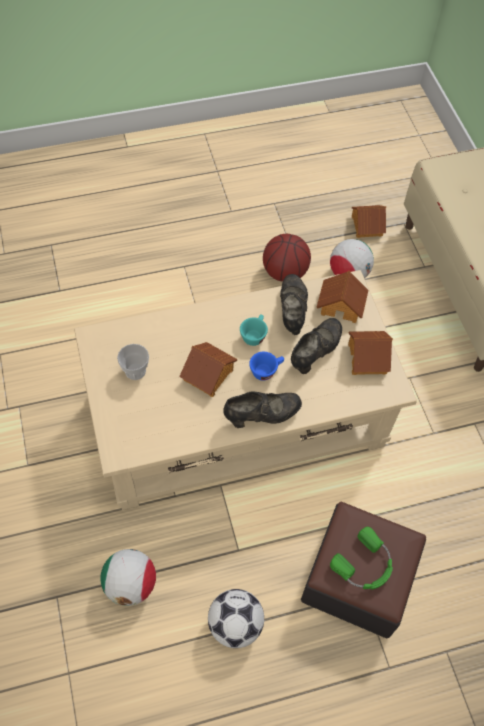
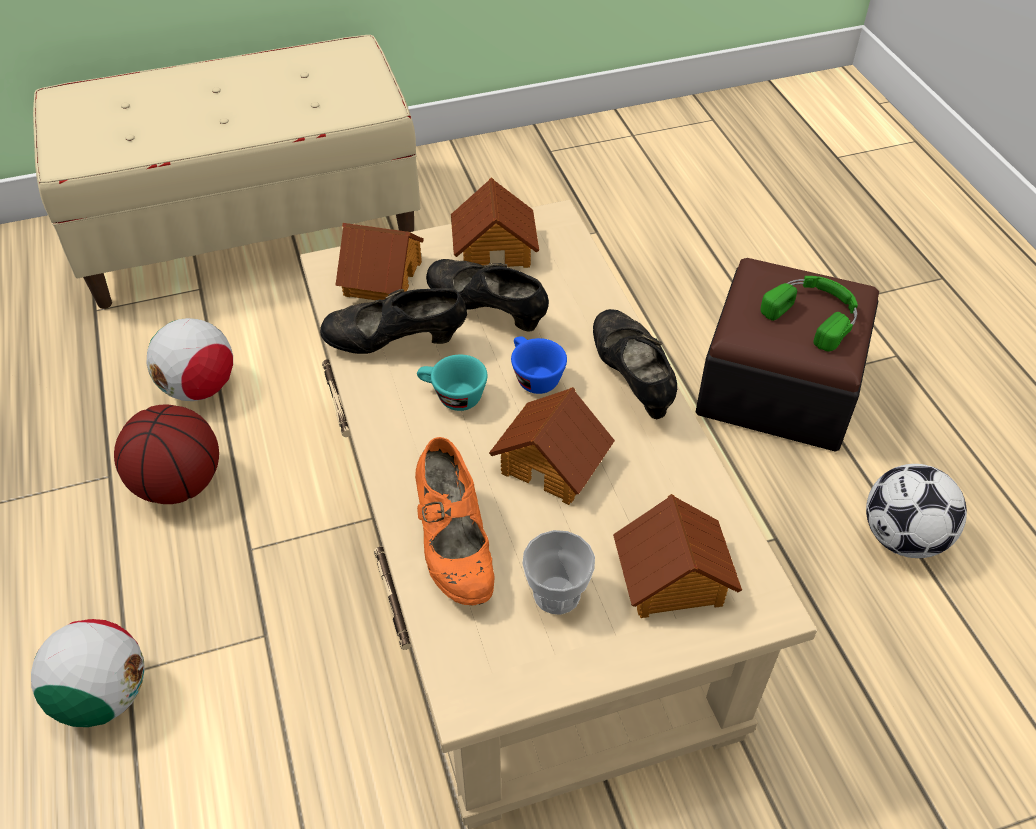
camera: 90 degrees left, 10 degrees down
(130, 584) = (887, 706): football -> football (104, 696)
(164, 333) = (454, 547): none -> orange shoe
(366, 226) = (88, 360): toy house -> toy house (672, 579)

